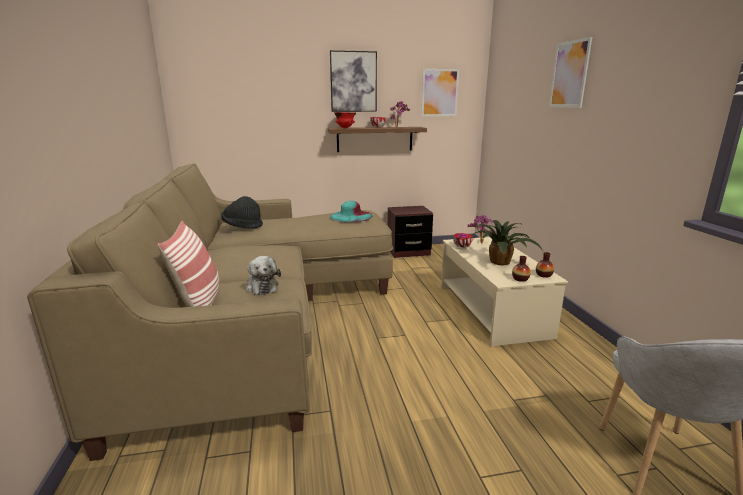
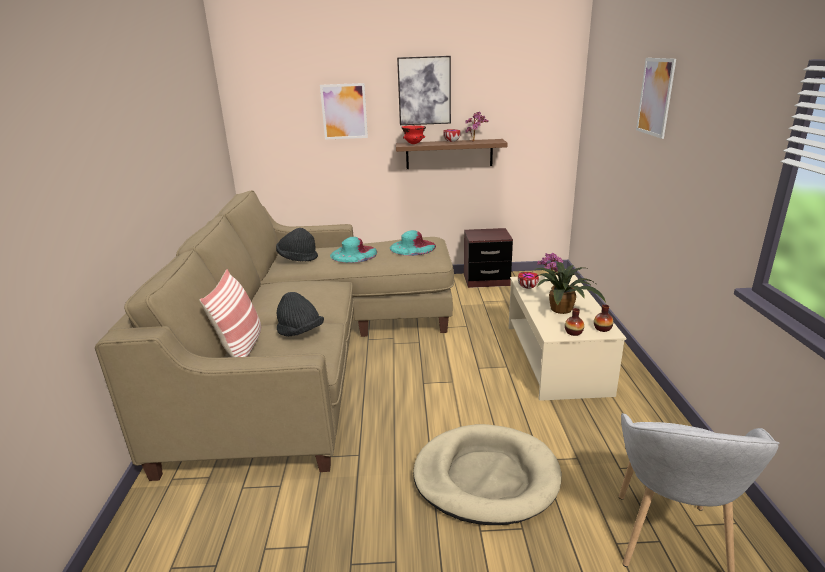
camera: 10 degrees right, 5 degrees up
(261, 286) = (300, 332): plush toy -> black hat
(297, 222) = (353, 254): none -> turquoise hat
(439, 93) = (526, 99): picture -> picture (344, 111)
(466, 421) = (486, 477): none -> beige dog bed

